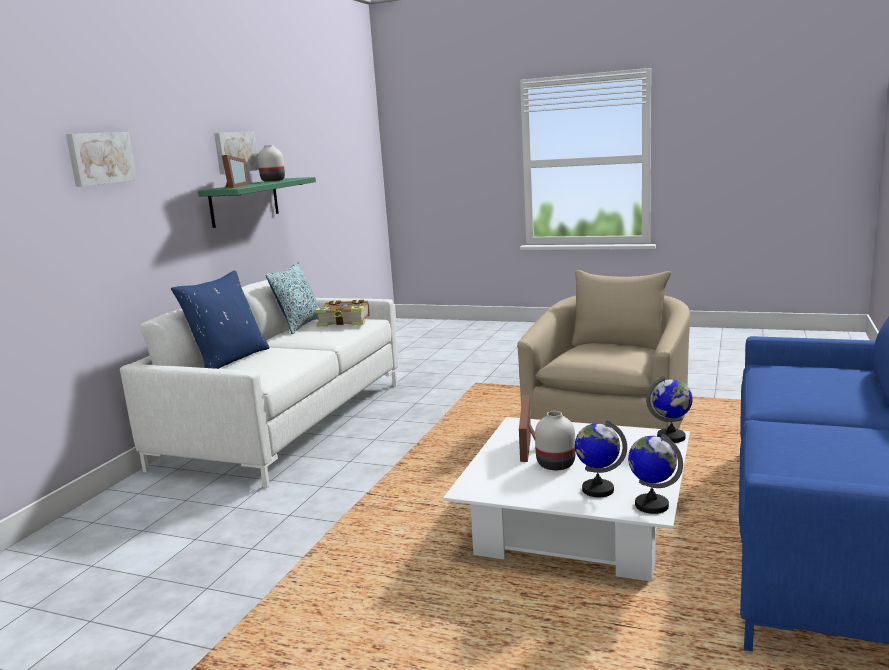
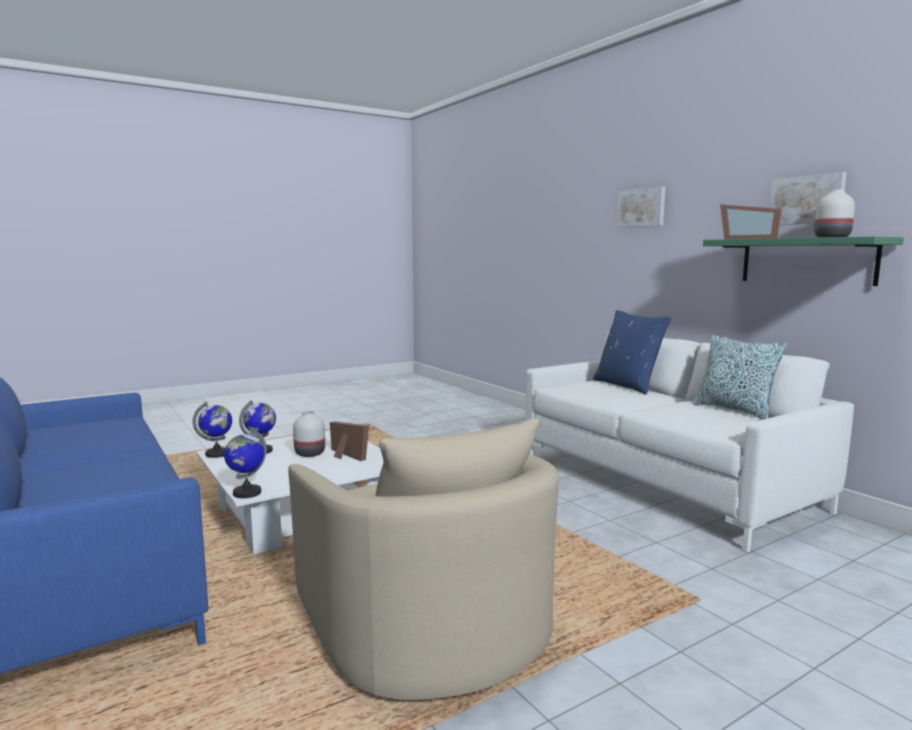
camera: 125 degrees right, 5 degrees down
(344, 322) = (725, 422): book -> none

